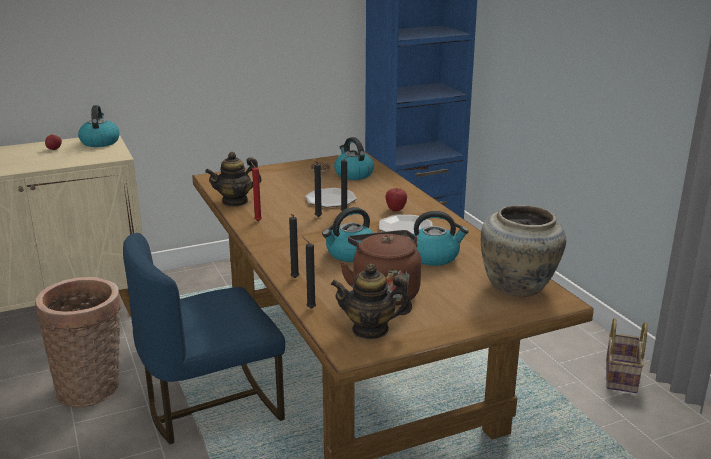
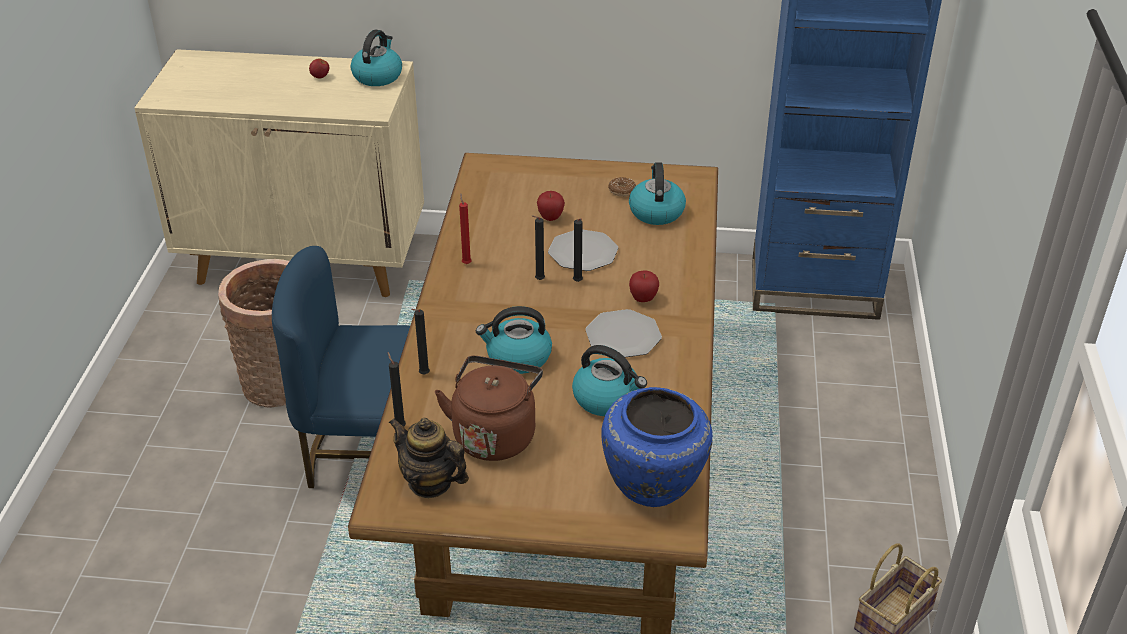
camera: 30 degrees right, 15 degrees up
(235, 201) = (471, 219): teapot -> none
(289, 190) = (550, 218): none -> apple
(519, 287) = (653, 487): beige vase -> blue vase

